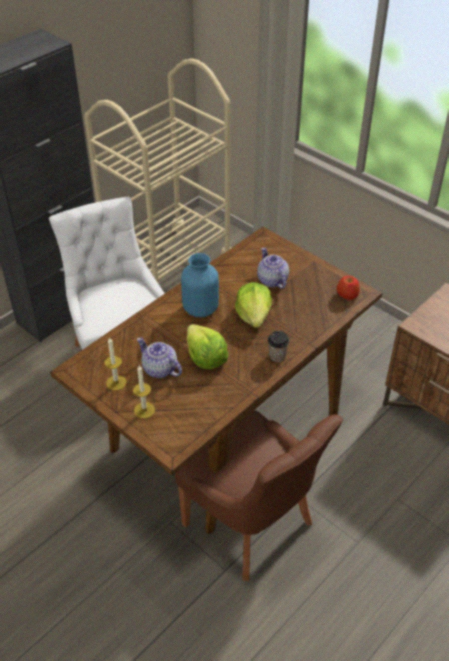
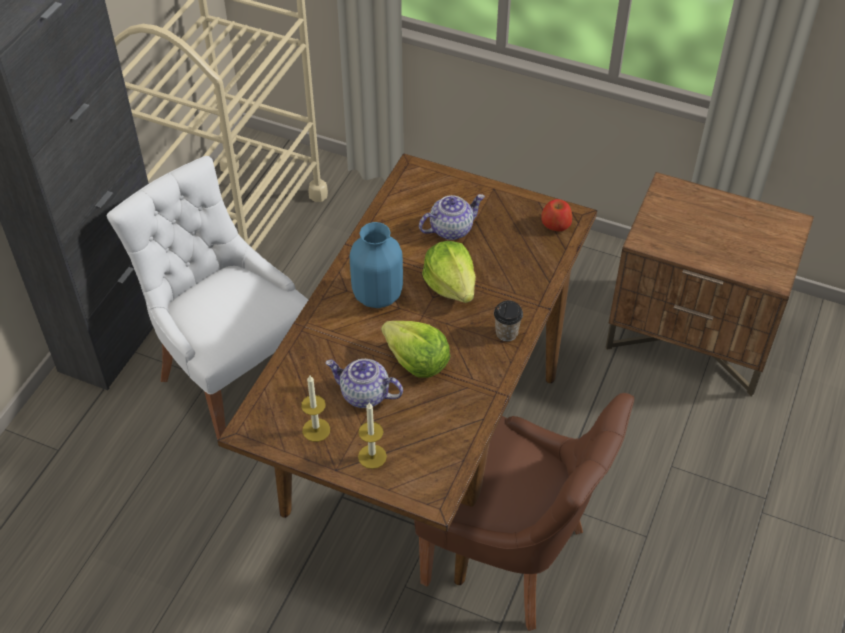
camera: 20 degrees left, 5 degrees up
(272, 280) = (451, 229): teapot -> teapot turned 105 degrees clockwise

